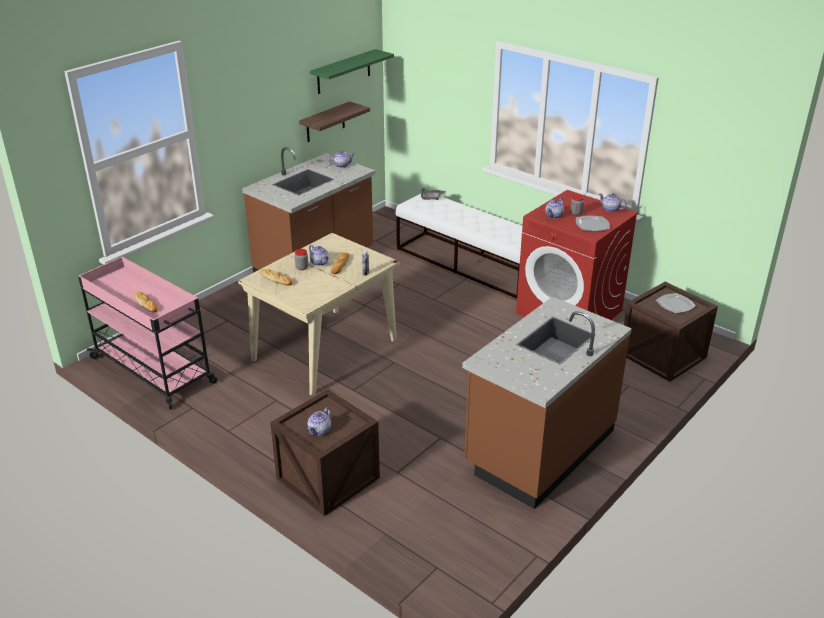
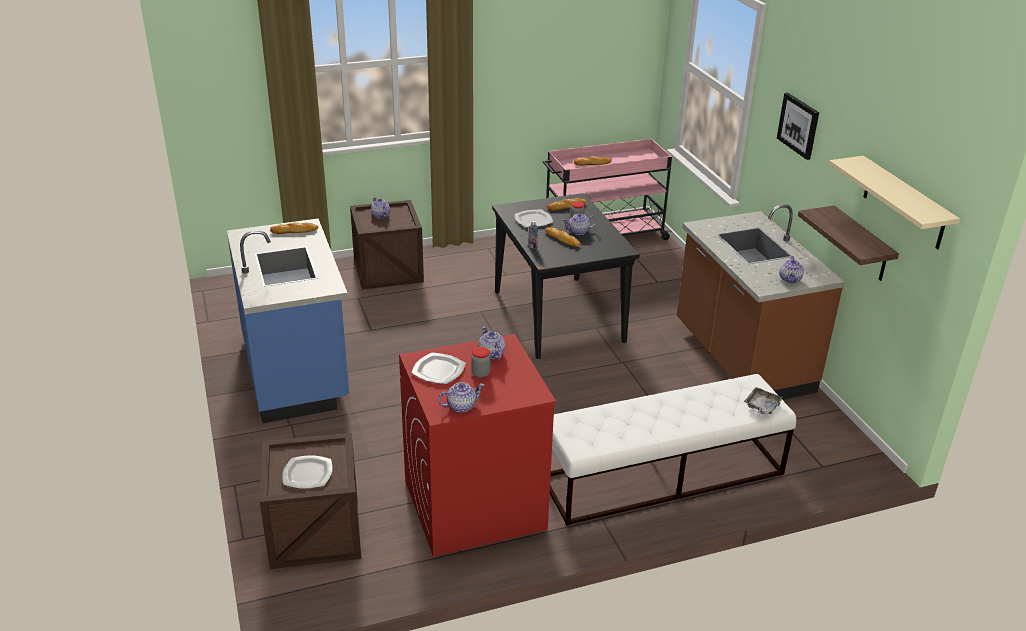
camera: 120 degrees right, 0 degrees up
(251, 99) = (799, 125): none -> picture
(318, 286) = (533, 220): none -> plate
(325, 349) = (558, 316): beige dining table -> black dining table
(343, 72) = (904, 203): green shelf -> beige shelf
(500, 363) = (294, 231): none -> bread
(539, 448) = (297, 371): brown counter -> blue counter

